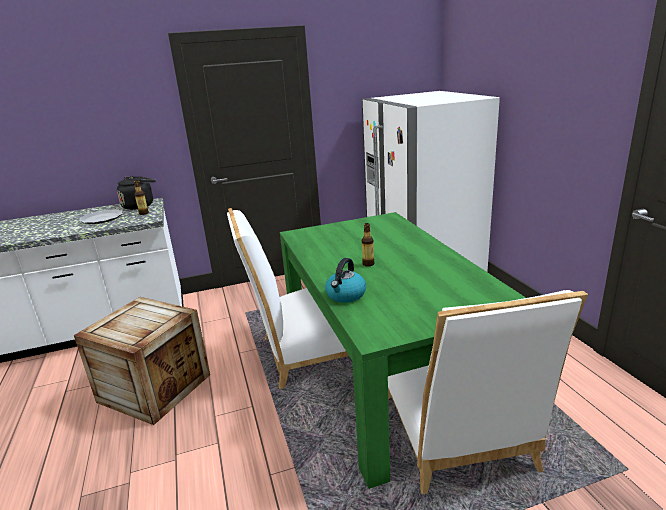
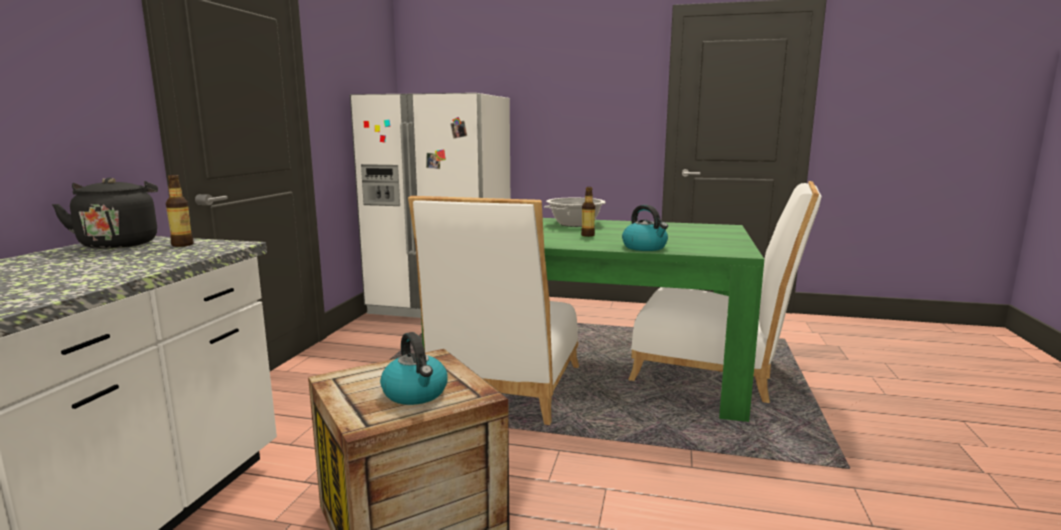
camera: 60 degrees left, 10 degrees down
(102, 218) = (100, 262): plate -> none
(129, 328) = (416, 393): none -> kettle
(410, 247) = (575, 224): none -> cooking pot

